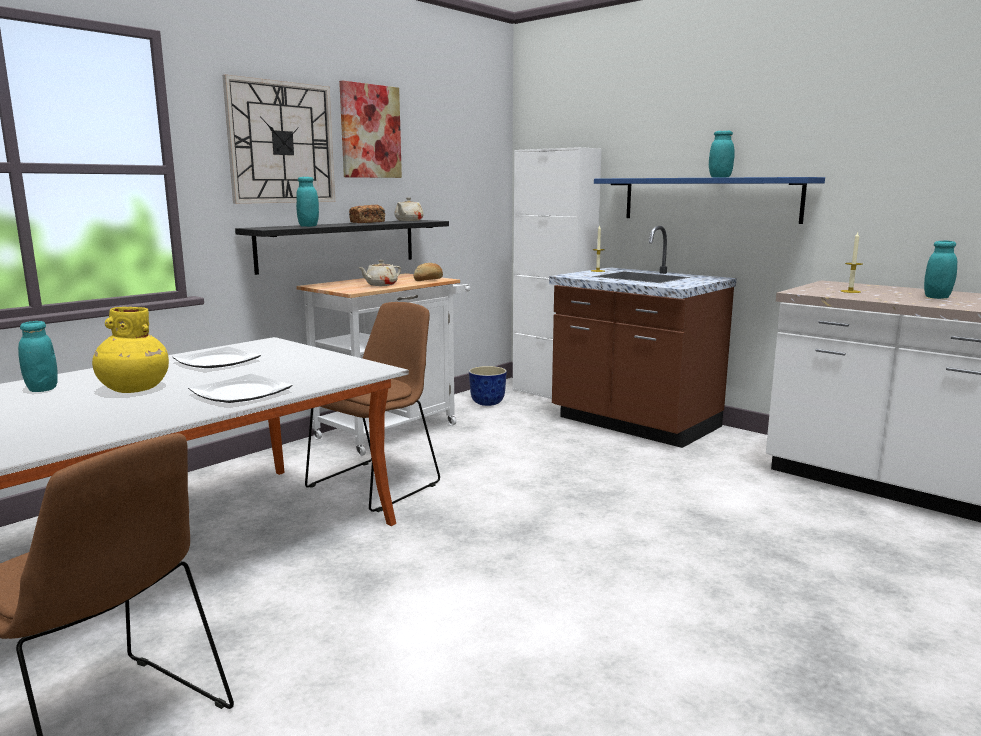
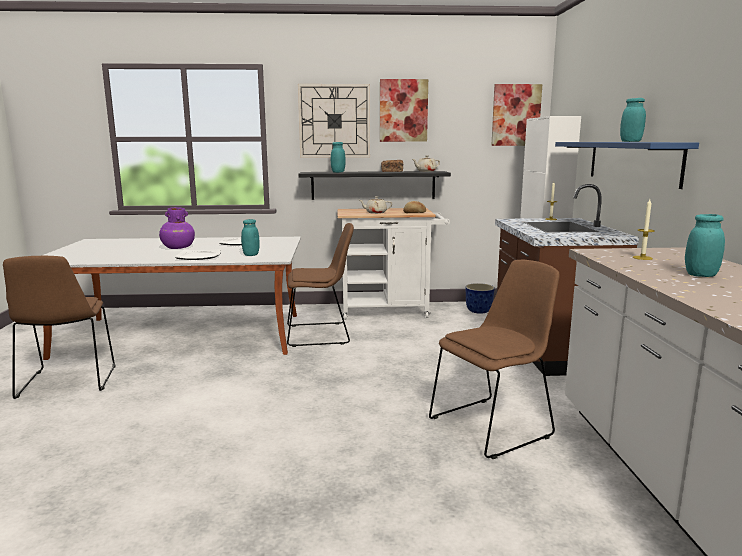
camera: 45 degrees right, 0 degrees up
(42, 389) = (158, 242): turquoise jar -> turquoise jar (251, 255)
(133, 389) = (178, 248): yellow vase -> purple vase
(485, 145) = (516, 115): none -> picture
(752, 508) = (493, 426): none -> brown chair

